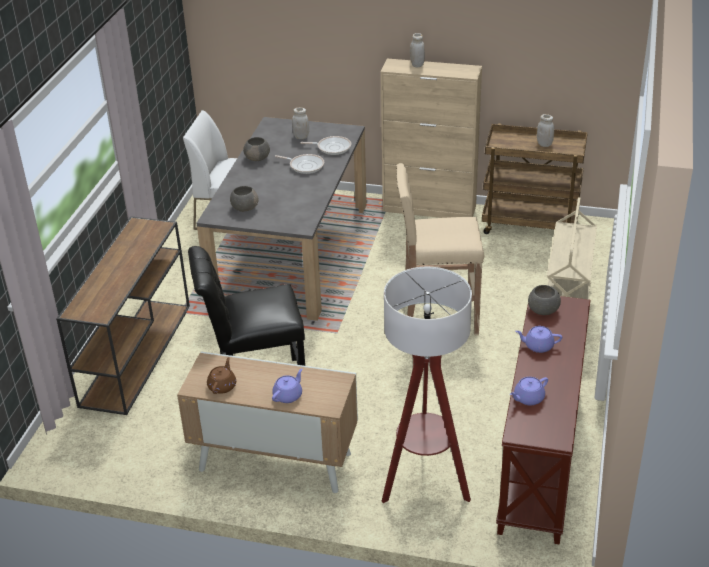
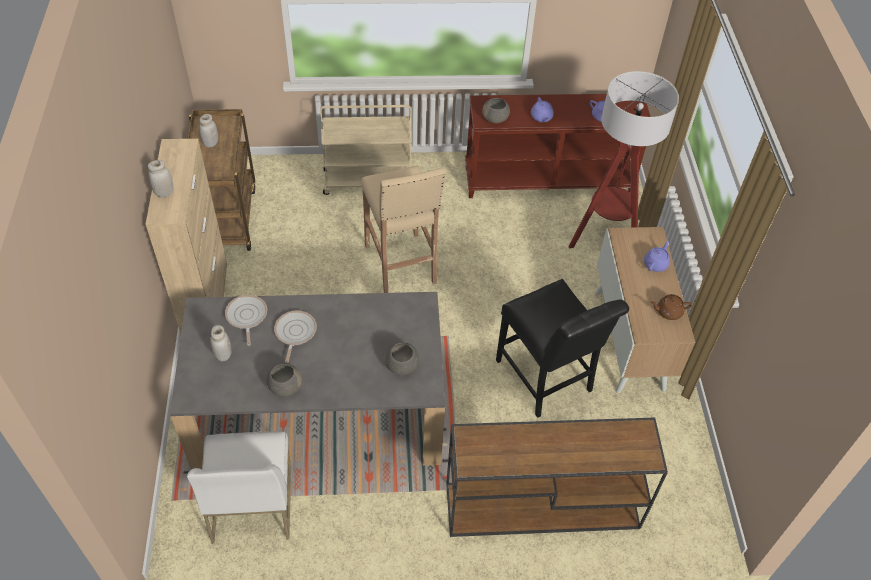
camera: 110 degrees left, 15 degrees up
(288, 395) = (656, 264): purple teapot -> purple teapot turned 105 degrees clockwise

